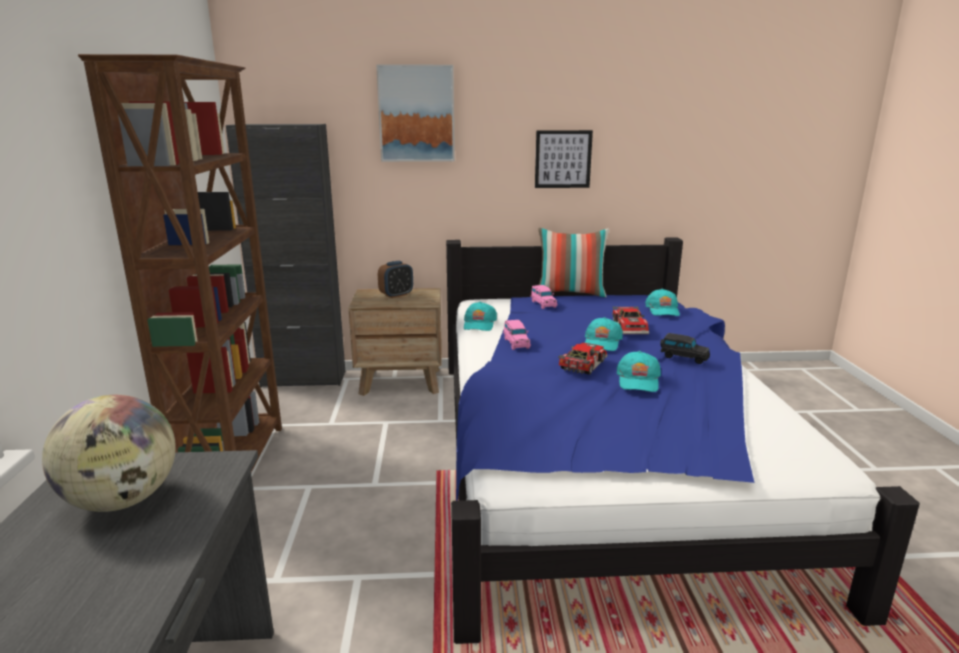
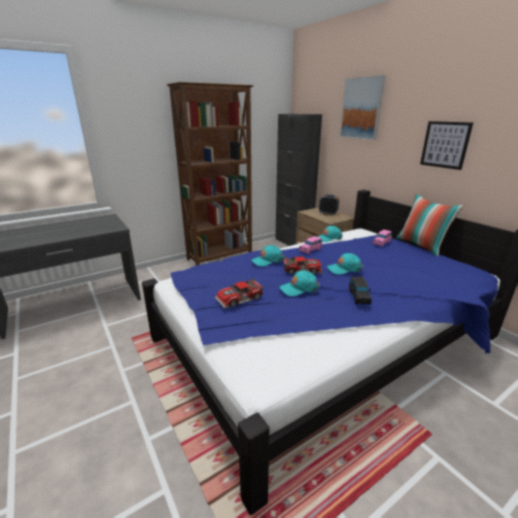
camera: 60 degrees right, 5 degrees up
(122, 500) = (92, 225): globe -> none
(631, 327) = (387, 272): toy car -> toy car (240, 299)
(663, 310) = (448, 277): turquoise cap -> turquoise cap (267, 260)

